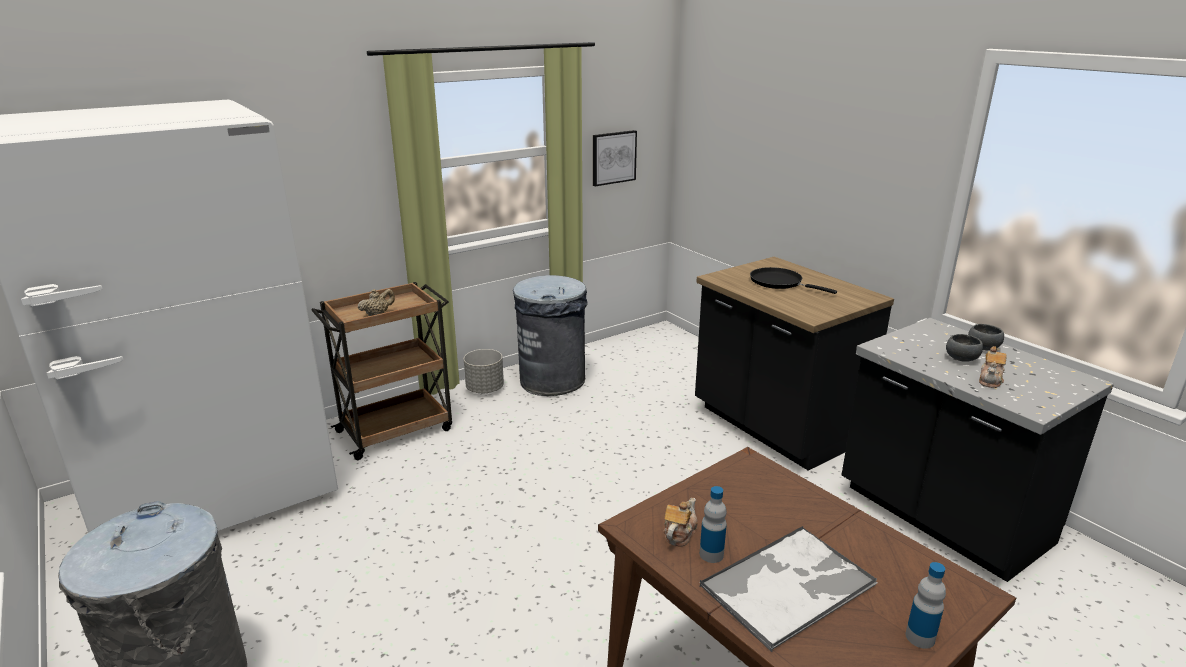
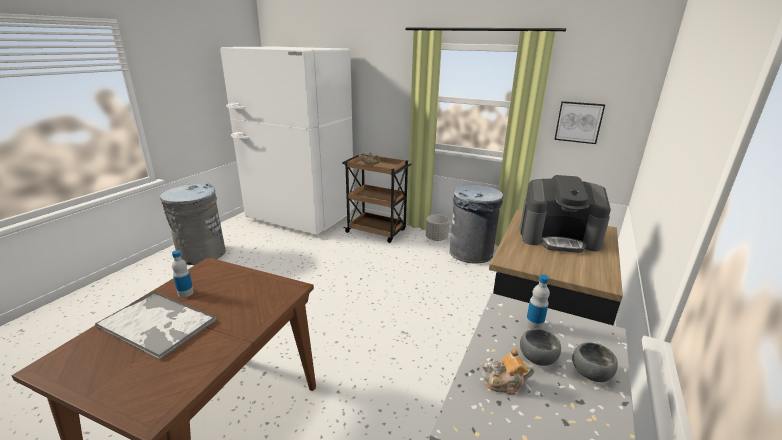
camera: 60 degrees right, 0 degrees up
(679, 533) = (204, 280): teapot -> none
(779, 282) = (558, 237): black frying pan -> coffee machine
(920, 637) = (102, 387): bottle -> bottle (534, 325)

